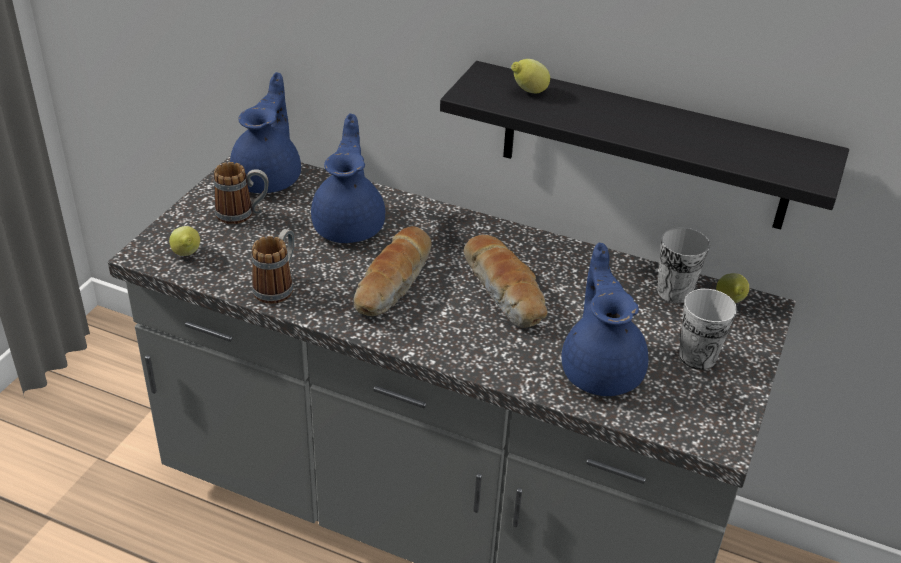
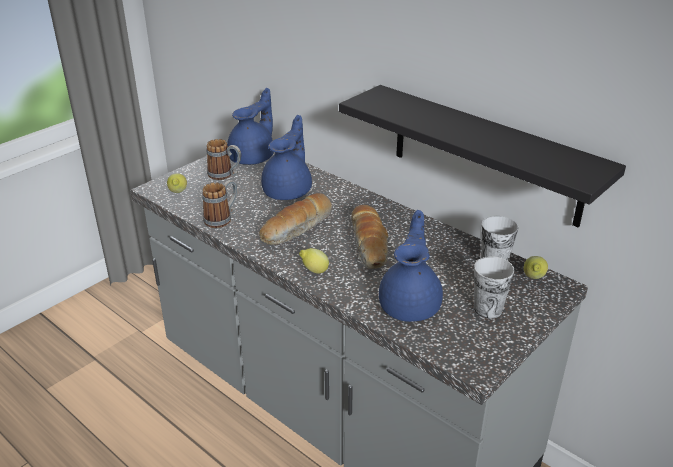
camera: 20 degrees right, 5 degrees down
(528, 92) = (402, 105): lemon -> lemon (314, 271)

